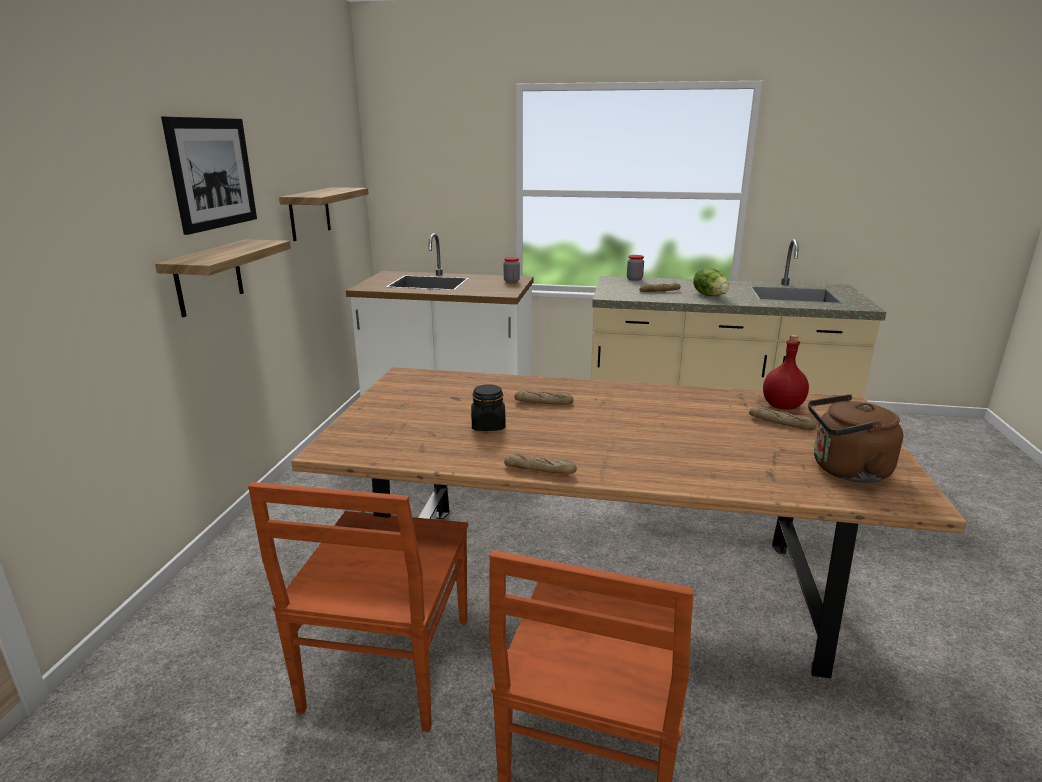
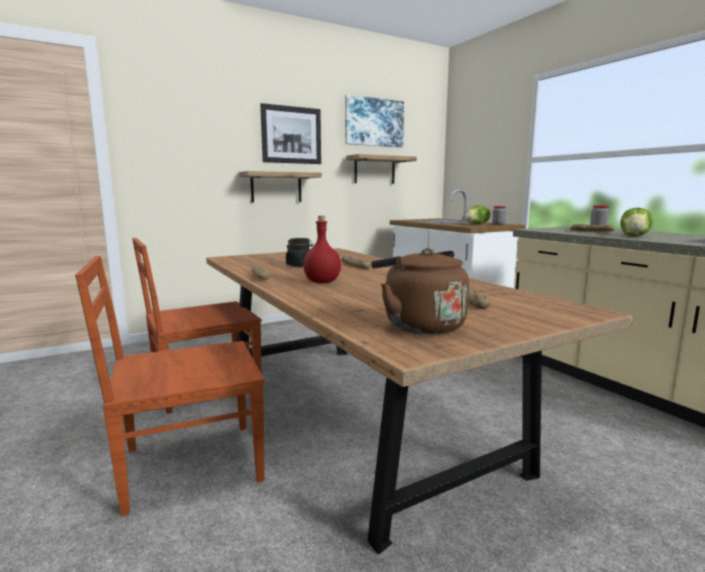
camera: 50 degrees right, 10 degrees down
(299, 133) = (373, 122): none -> picture
(488, 284) = (477, 224): none -> lettuce
(782, 406) = (511, 298): red bottle -> red bottle (323, 282)

